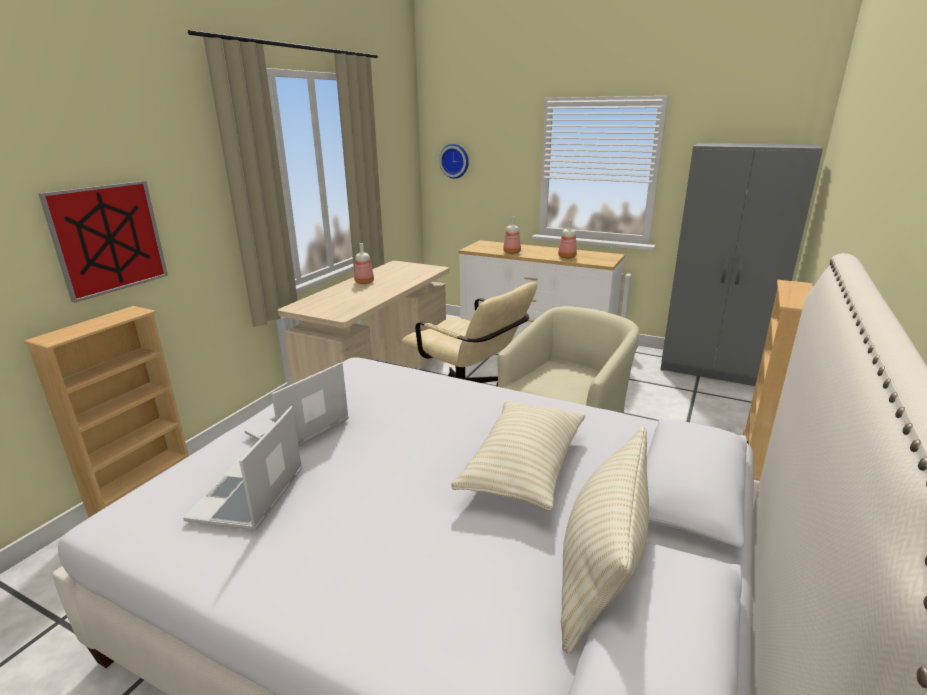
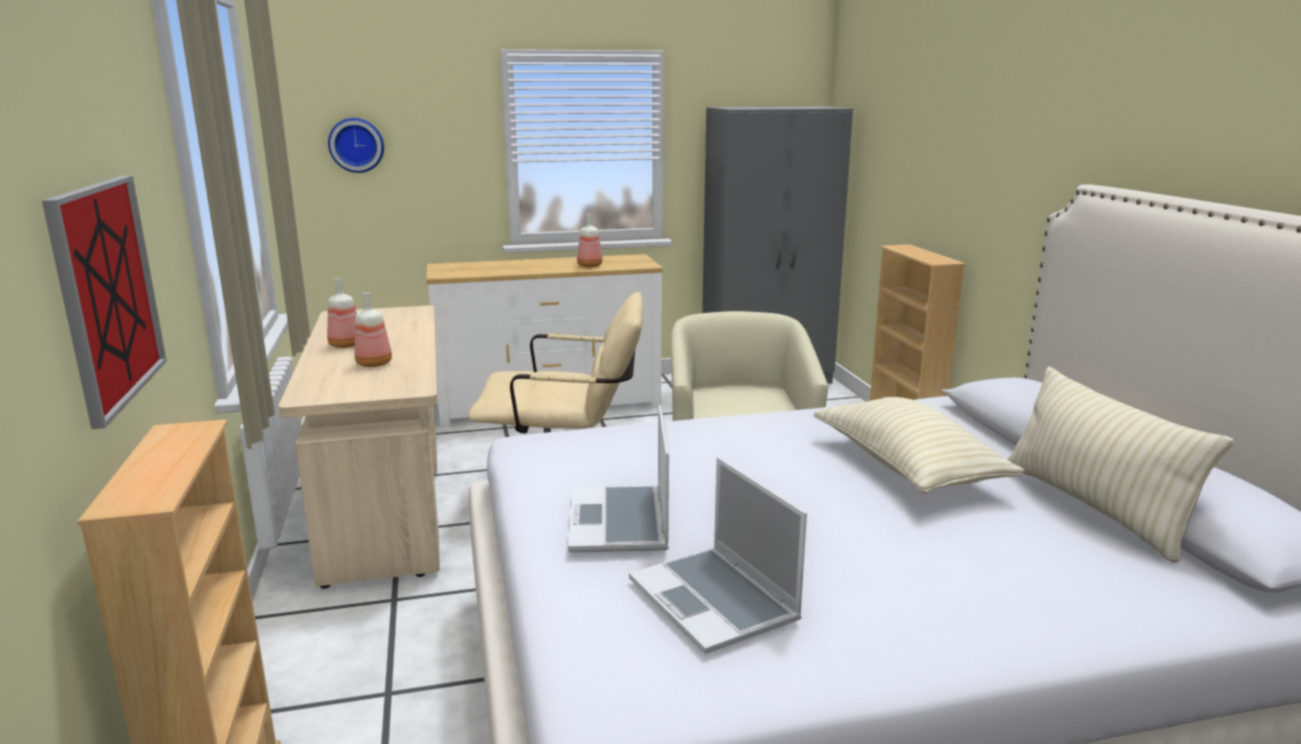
camera: 40 degrees left, 5 degrees down
(512, 252) = (509, 271): bottle -> bottle (374, 363)

